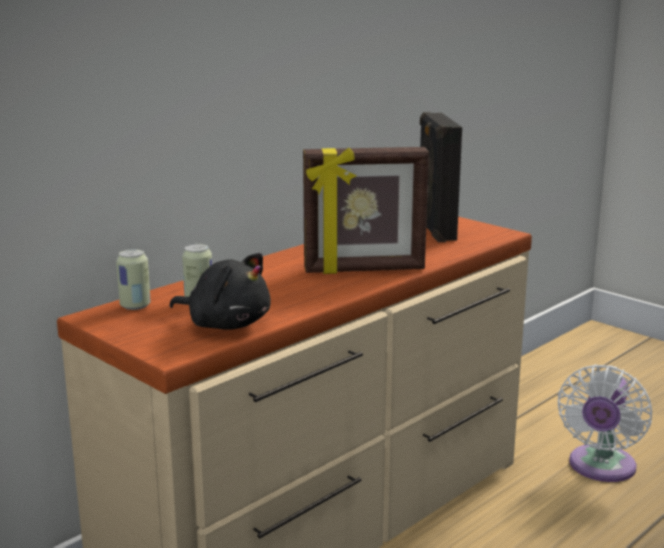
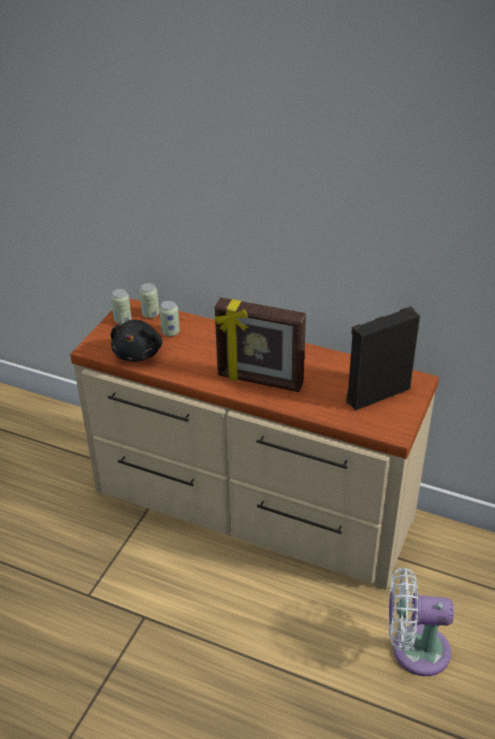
camera: 70 degrees right, 20 degrees up
(124, 324) = (123, 320): none -> can
(364, 270) = (259, 381): picture frame -> picture frame turned 45 degrees counterclockwise

